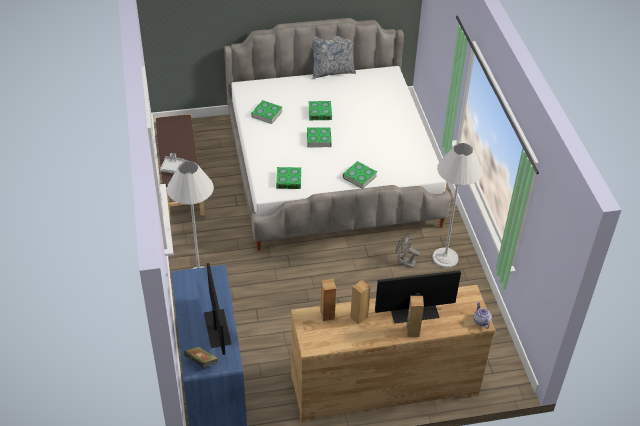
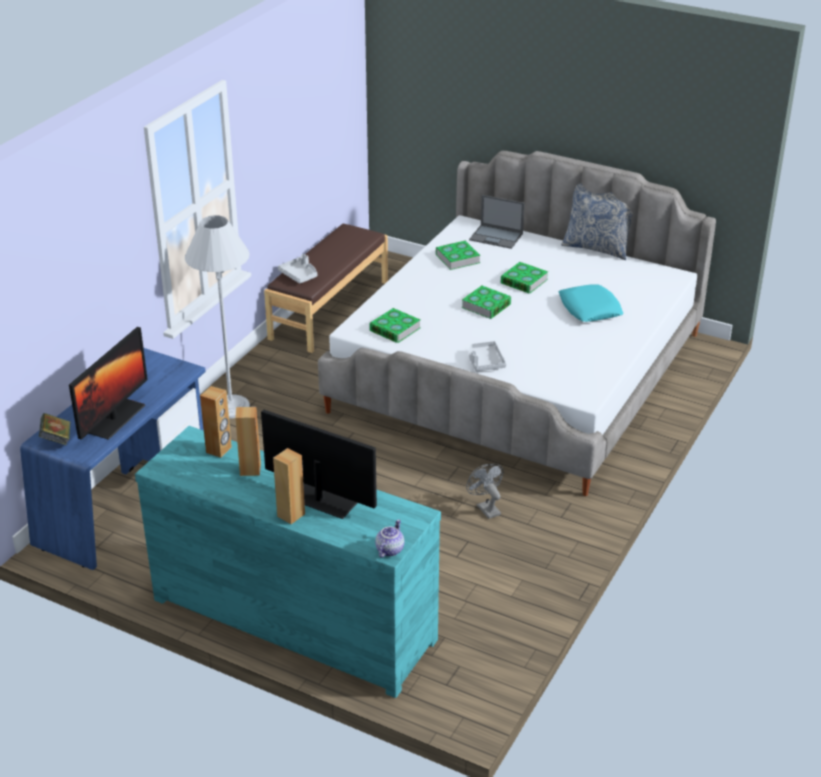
camera: 40 degrees right, 10 degrees down
(271, 88) = (497, 237): none -> laptop
(359, 177) = (485, 362): book -> grey tray
(372, 115) = (589, 309): none -> turquoise pillow
(383, 385) = (294, 617): brown dresser -> turquoise dresser
(445, 258) = (546, 529): white floor lamp -> none

